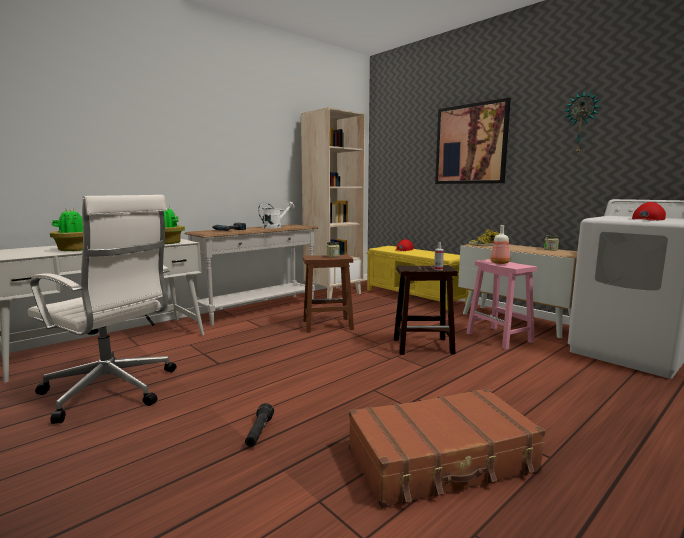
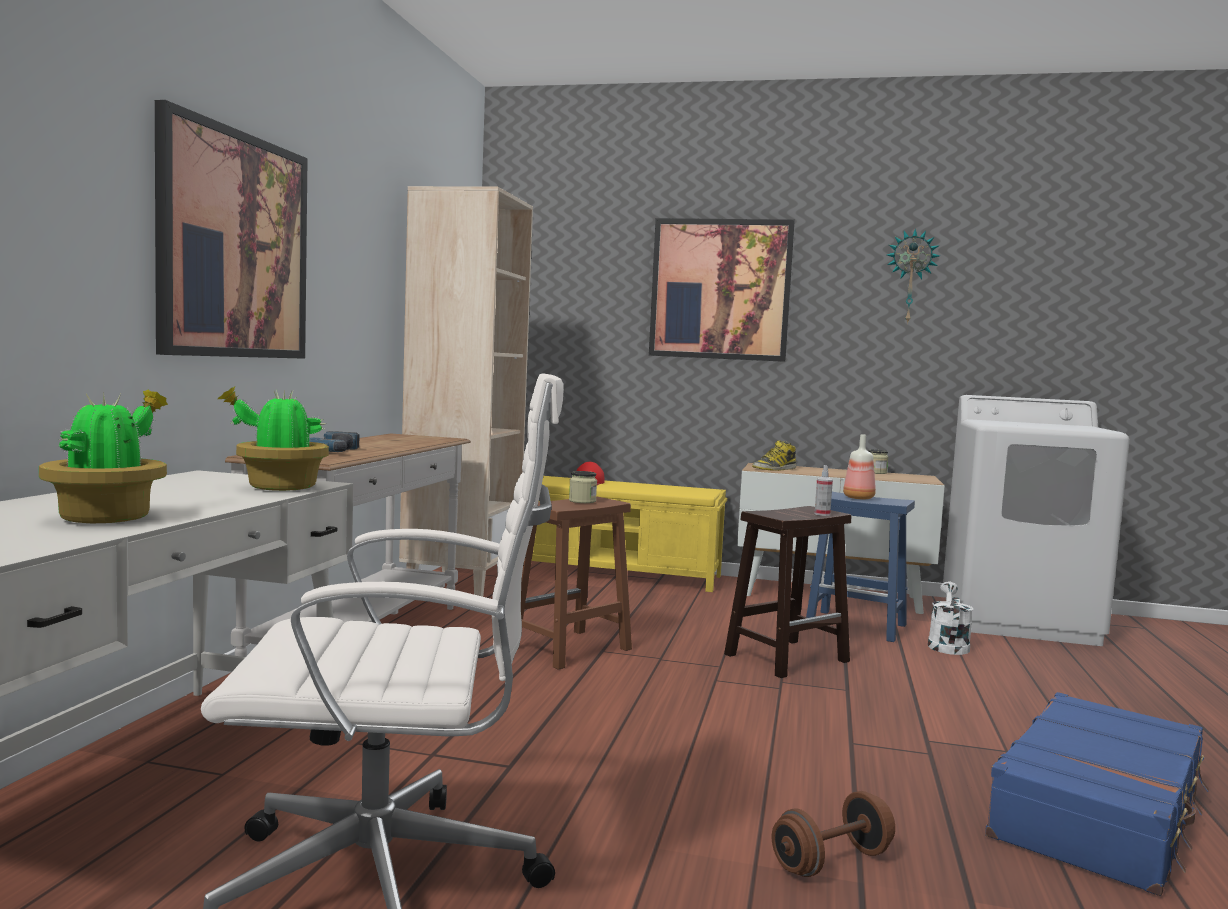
camera: 35 degrees left, 5 degrees down
(189, 149) = (234, 246): none -> picture
(259, 433) = (831, 861): black flashlight -> brown dumbbell
(275, 227) = (390, 441): white watering can -> white watering can (947, 645)
(442, 461) = (1100, 813): brown suitcase -> blue suitcase
(500, 338) = (858, 626): pink stool -> blue stool
(647, 219) = (1048, 426): red cap -> none

